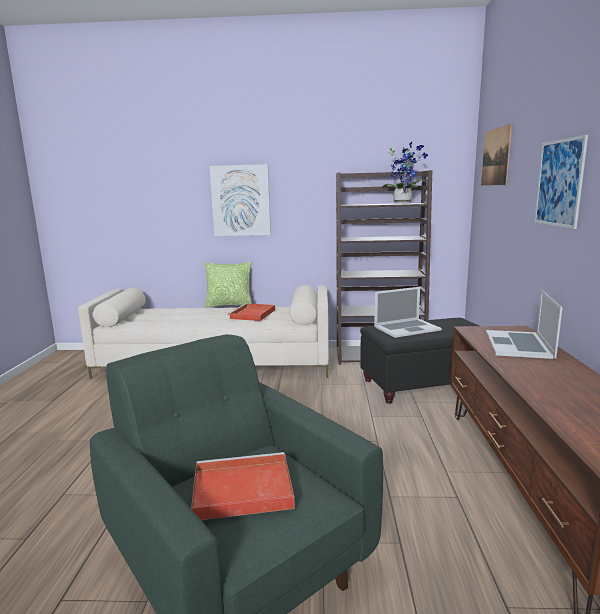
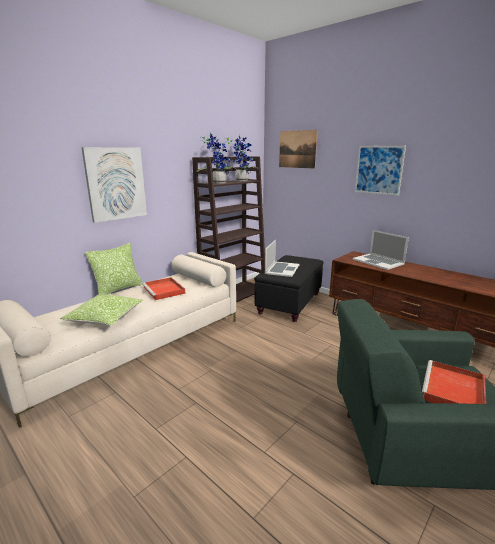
camera: 50 degrees left, 5 degrees up
(176, 320) = (105, 318): none -> pillow
(360, 204) = (218, 183): none -> potted plant

